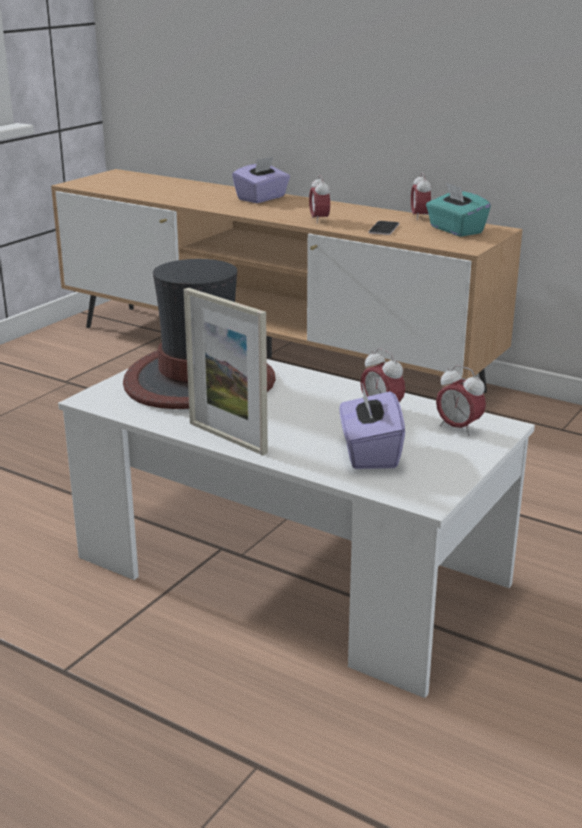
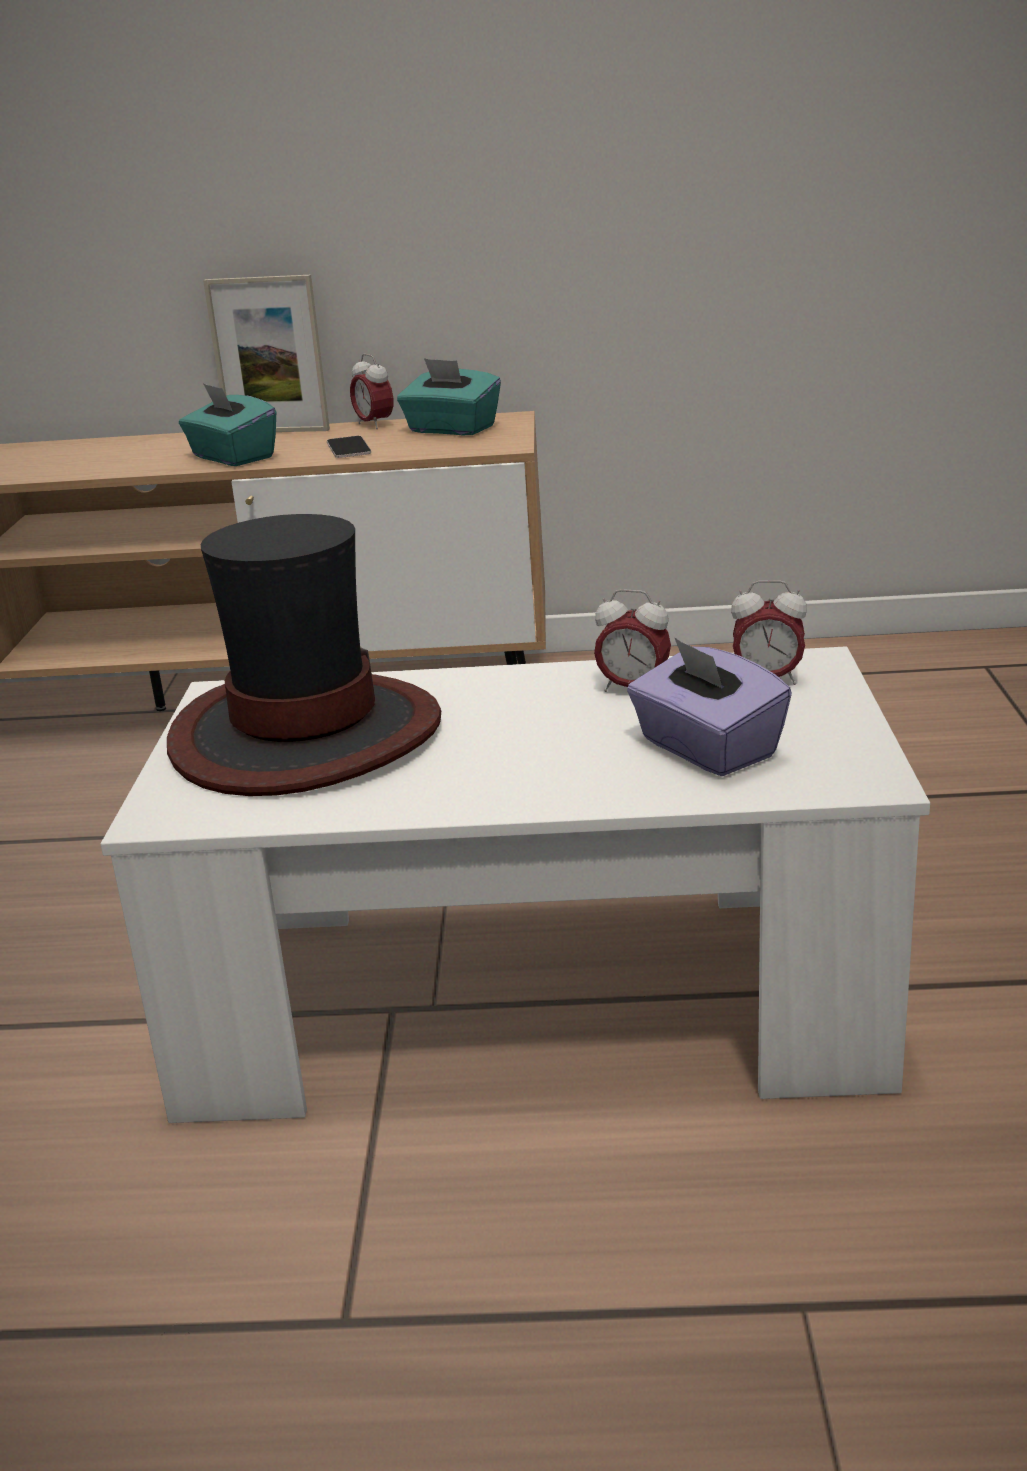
camera: 30 degrees left, 0 degrees up
(227, 438) = (474, 799): picture frame -> picture frame (277, 431)
(262, 198) = (89, 449): purple tissue box -> none
(319, 220) = (232, 458): alarm clock -> turquoise tissue box

